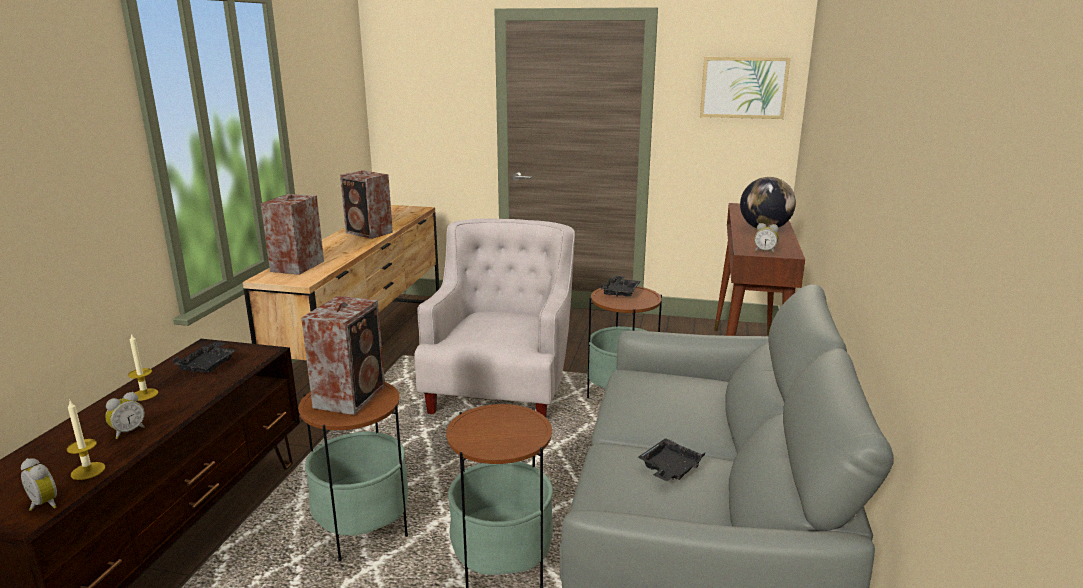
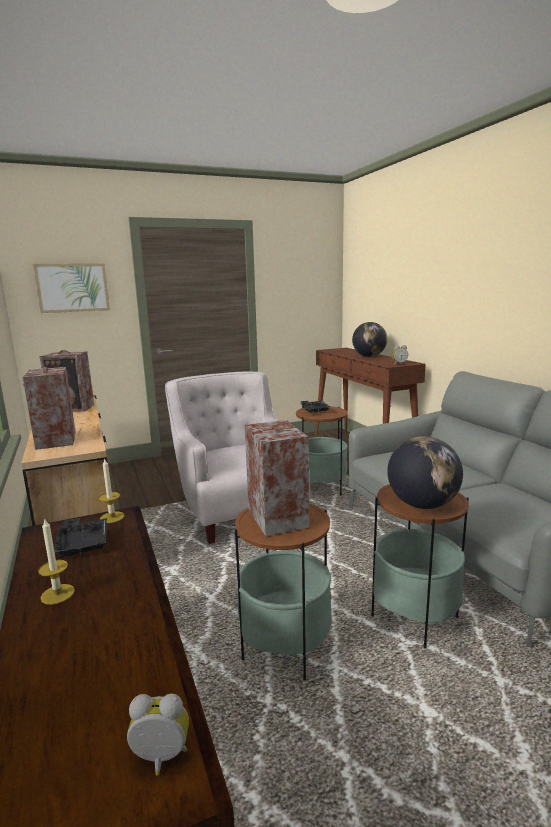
camera: 35 degrees left, 5 degrees down
(88, 471) = (144, 691): candle -> candle (112, 517)
(128, 431) = (112, 633): alarm clock -> none
(481, 435) = (422, 505): none -> globe
(669, 469) = (496, 494): black tray -> none
(743, 87) = (309, 274): picture -> picture (72, 287)

